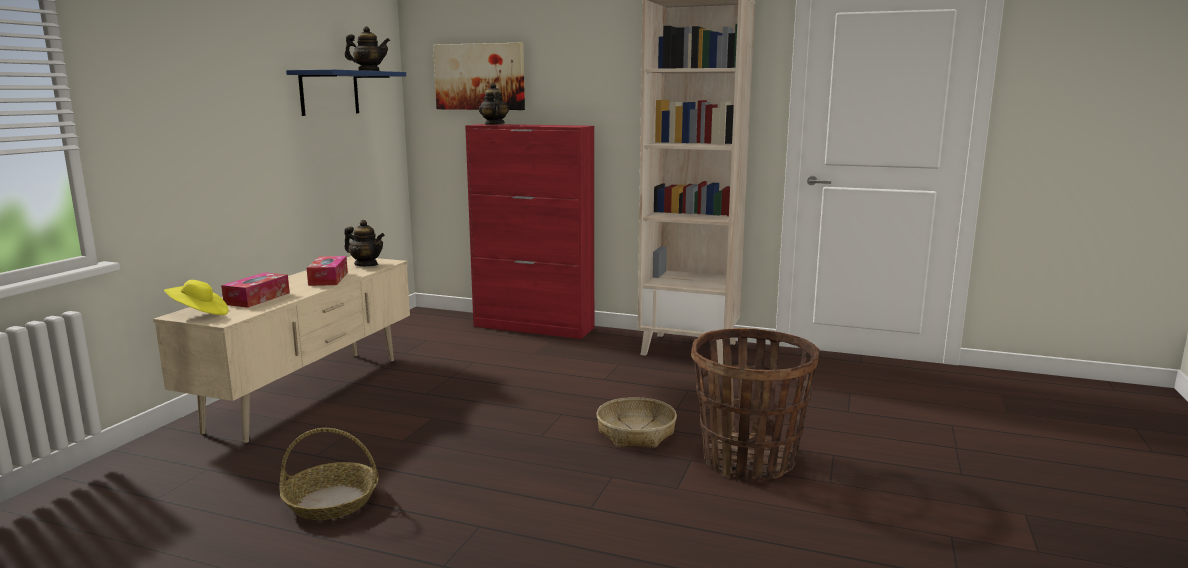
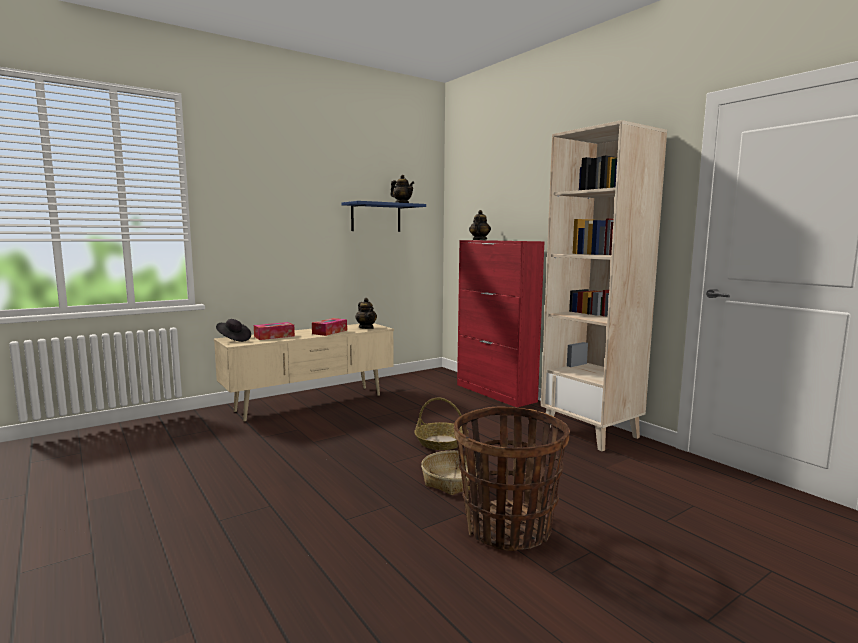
camera: 35 degrees right, 5 degrees down
(199, 314) = (233, 339): yellow hat -> black hat
(332, 501) = (230, 464): basket -> basket (441, 442)
(480, 77) = (482, 207): picture -> none

